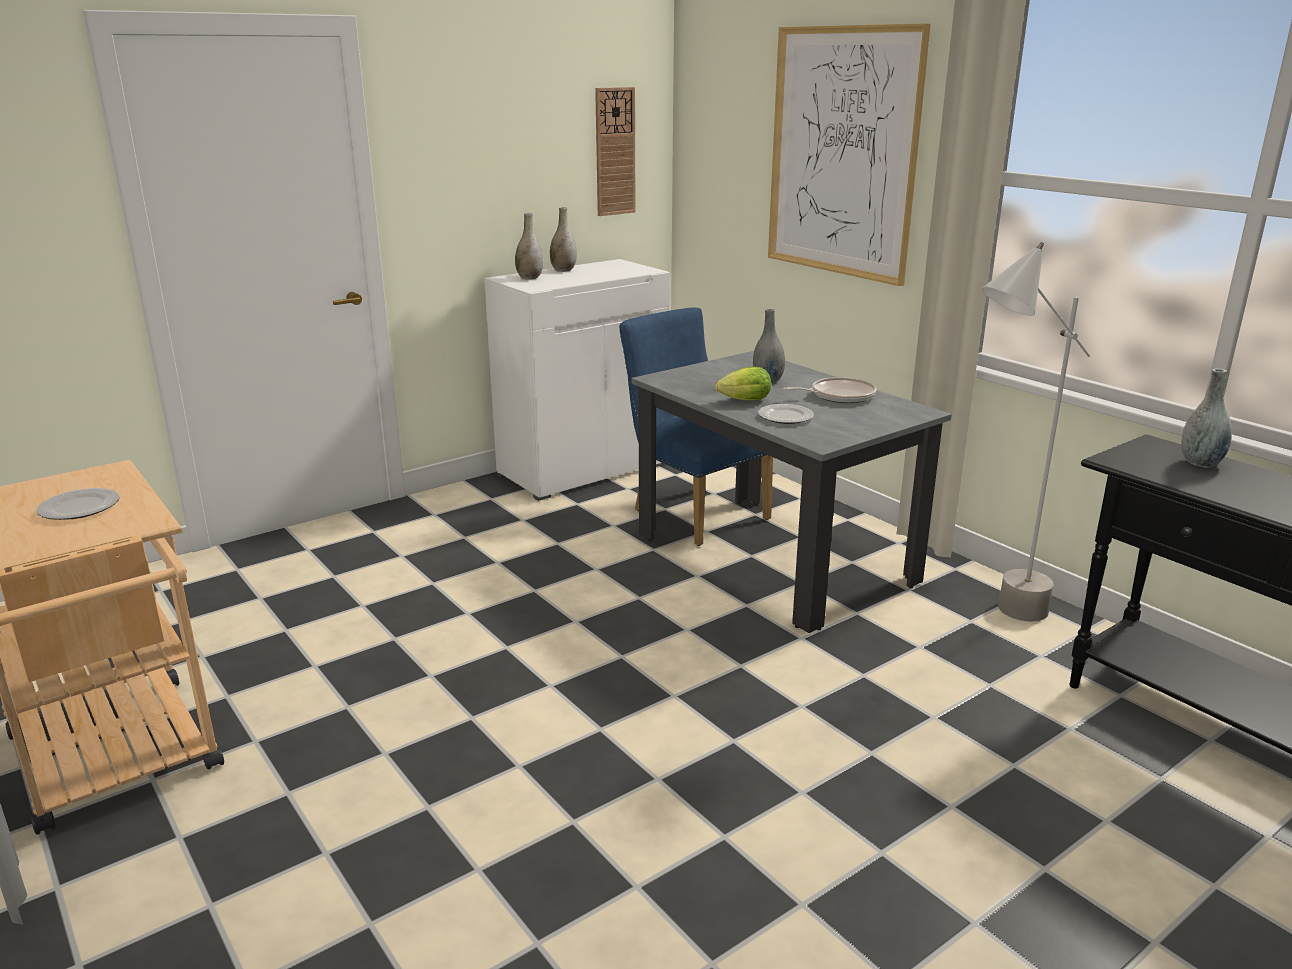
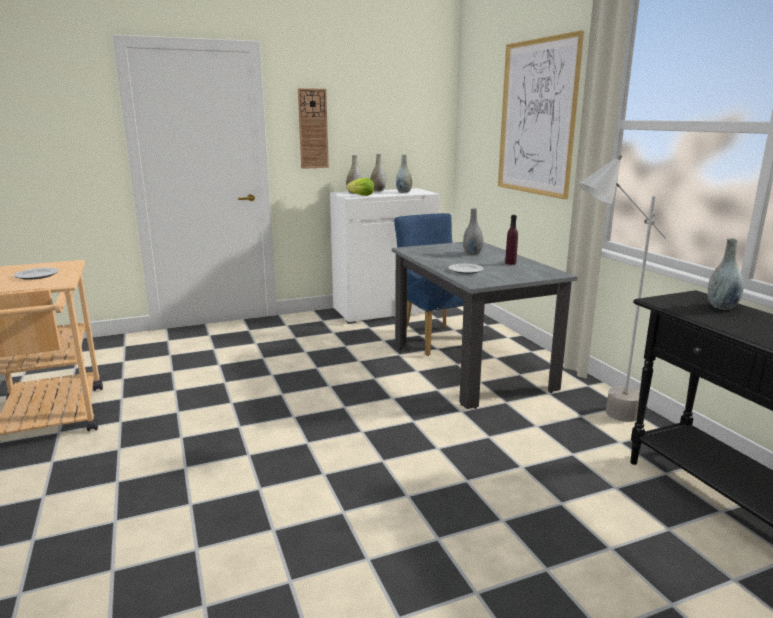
camera: 15 degrees right, 5 degrees down
(610, 271) = (403, 192): none -> grey vase
(615, 152) = (416, 124): wall clock -> wall clock (313, 129)
(742, 401) = (446, 262): lettuce -> lettuce (360, 195)
(839, 396) = (510, 263): frying pan -> purple bottle

